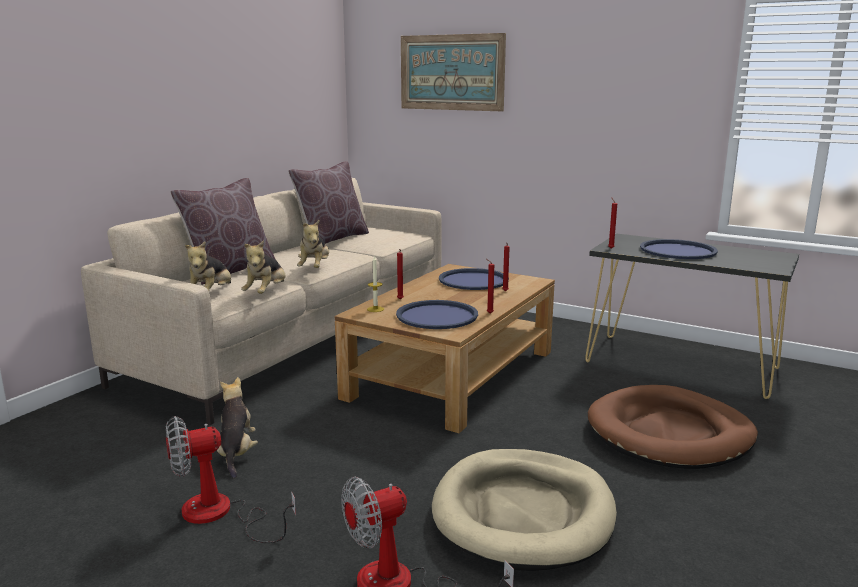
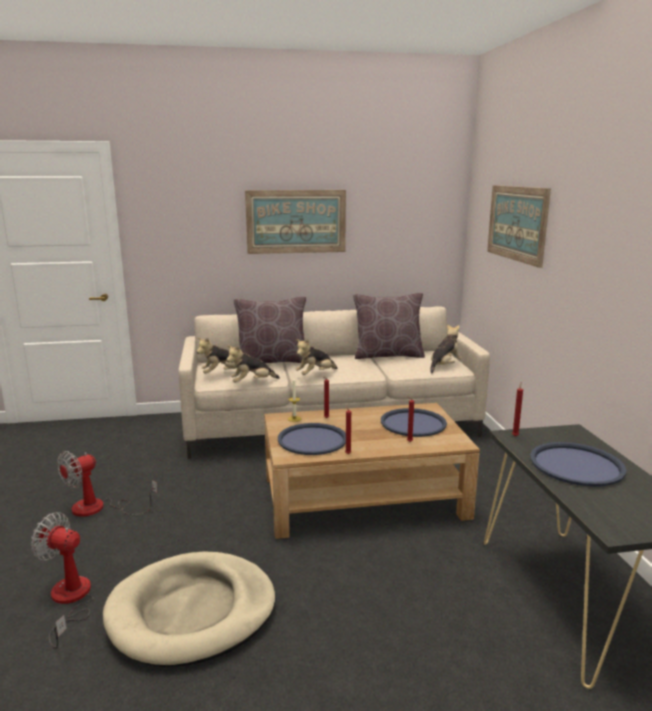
camera: 50 degrees right, 0 degrees up
(196, 80) = (296, 221): none -> picture
(220, 514) = (99, 508): fan -> fan turned 75 degrees counterclockwise
(236, 453) = (165, 480): plush toy -> plush toy (444, 366)
(669, 433) = (406, 642): brown dog bed -> none

